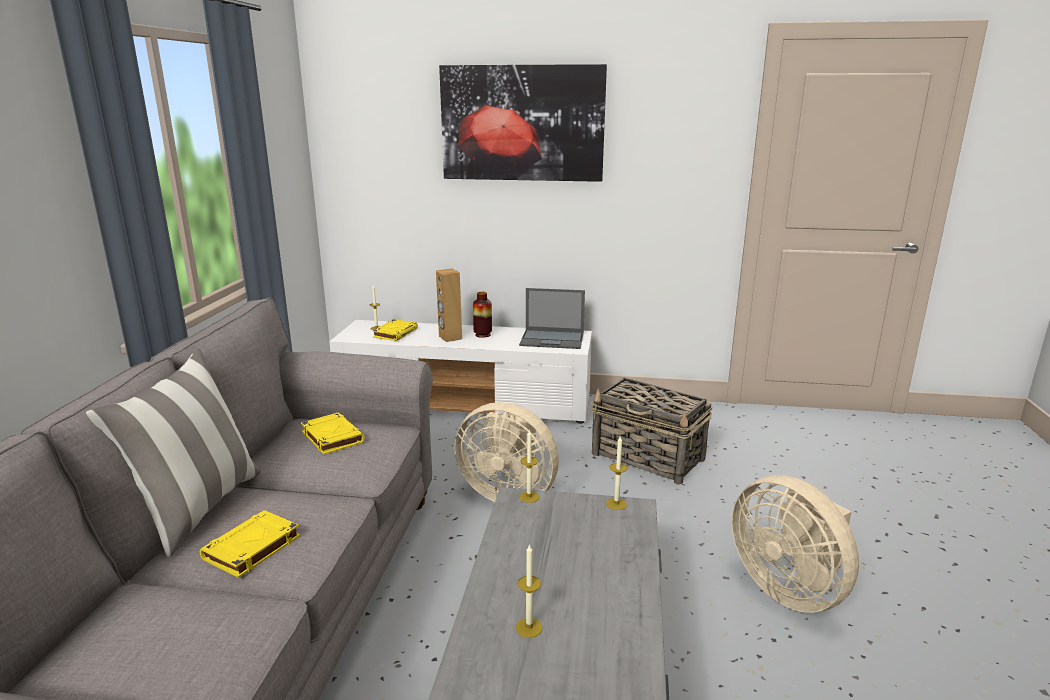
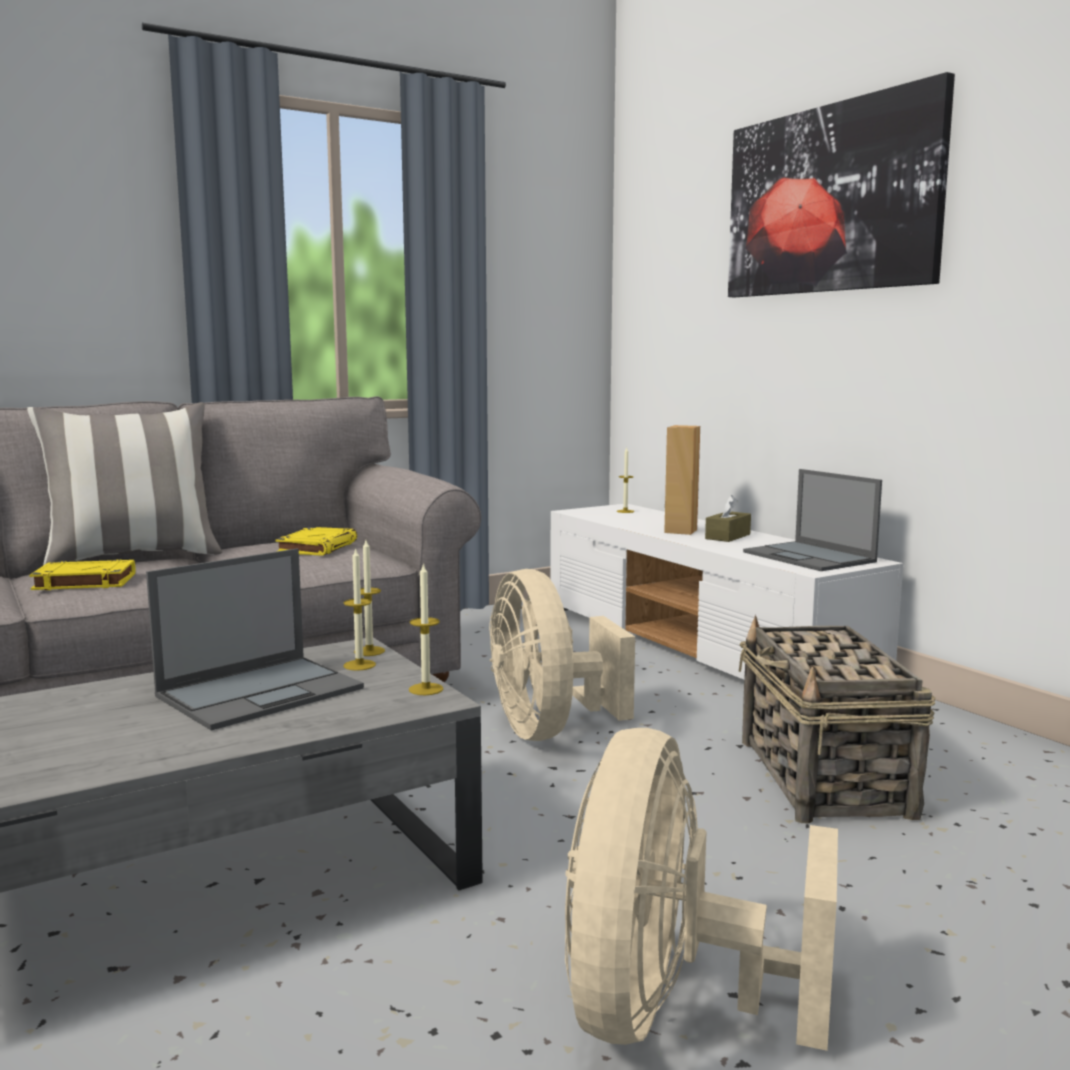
camera: 50 degrees right, 10 degrees down
(395, 333) = (632, 517): yellow book -> none
(482, 335) = (727, 536): vase -> brown tissue box
(529, 627) = (82, 714): candle -> candle (359, 665)
(561, 552) = (262, 691): none -> laptop

